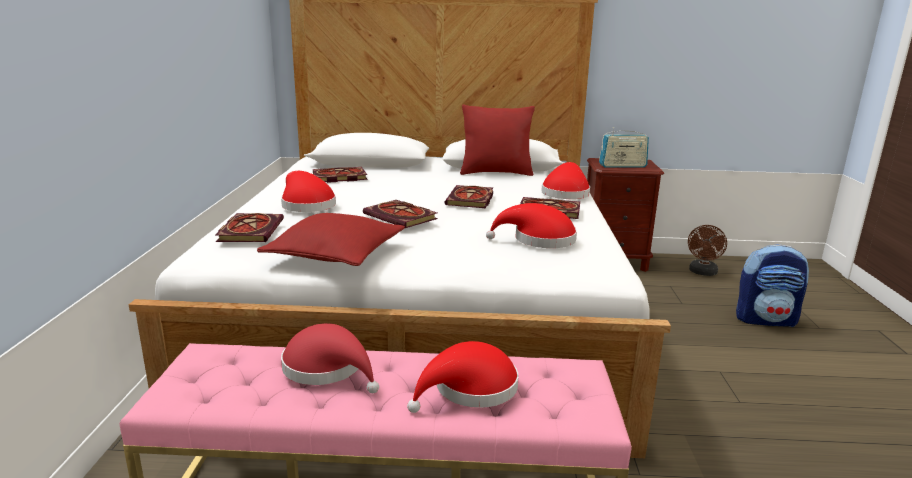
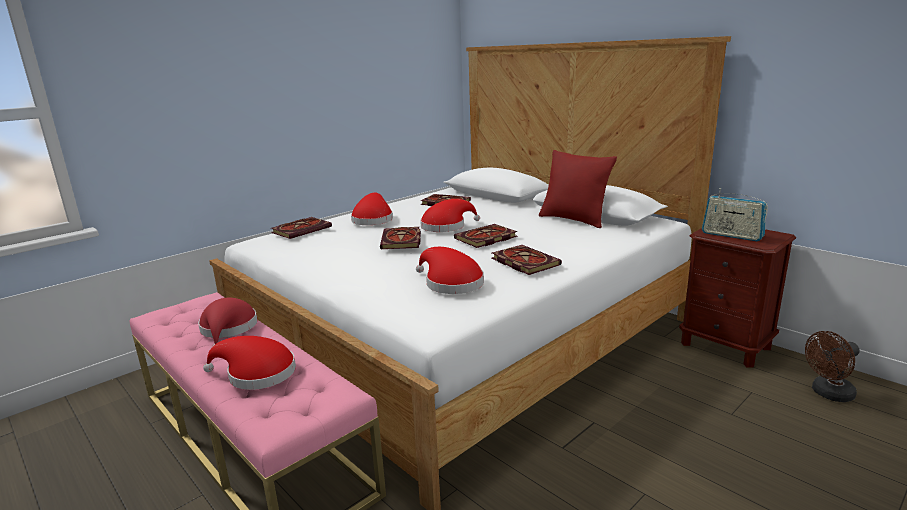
camera: 45 degrees right, 0 degrees up
(335, 254) = (310, 256): red pillow -> none
(565, 193) = (588, 250): red hat -> red hat (446, 226)
(766, 320) = (819, 476): backpack -> none

